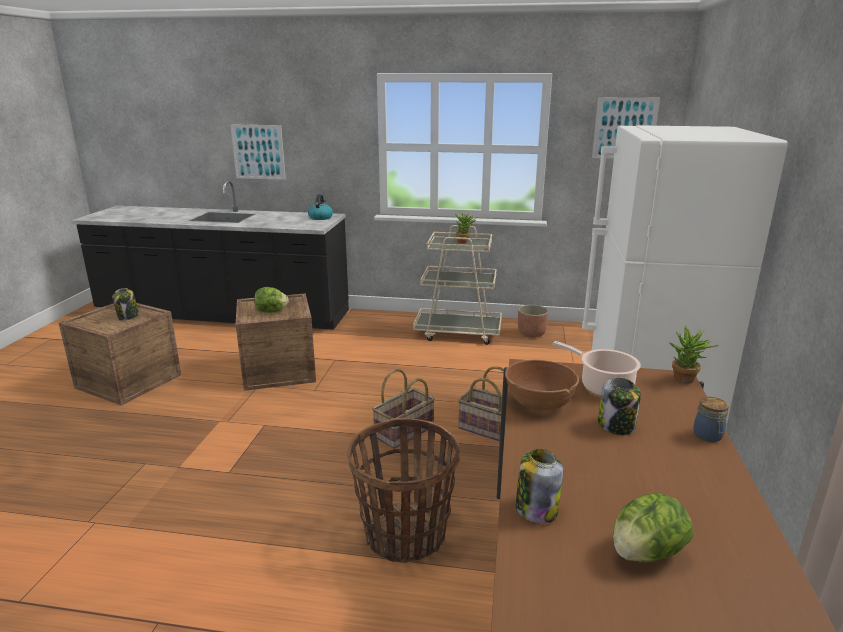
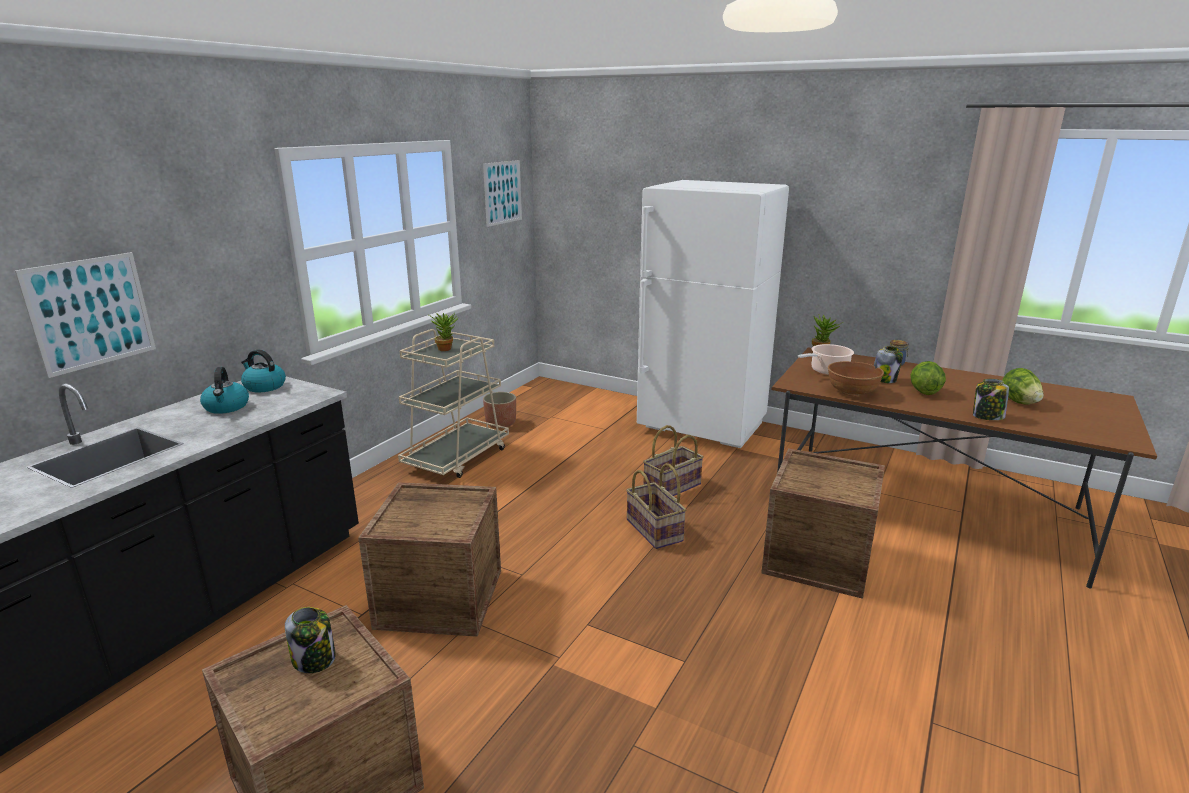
camera: 70 degrees left, 0 degrees up
(271, 311) = (440, 514): lettuce -> lettuce (923, 392)
(286, 218) = (227, 407): none -> kettle
(405, 535) = (817, 559): basket -> crate

